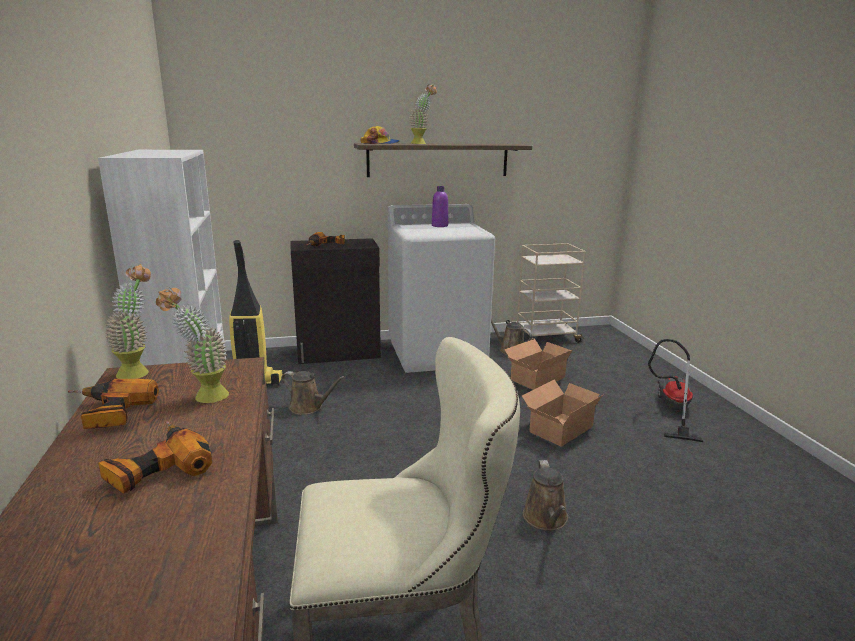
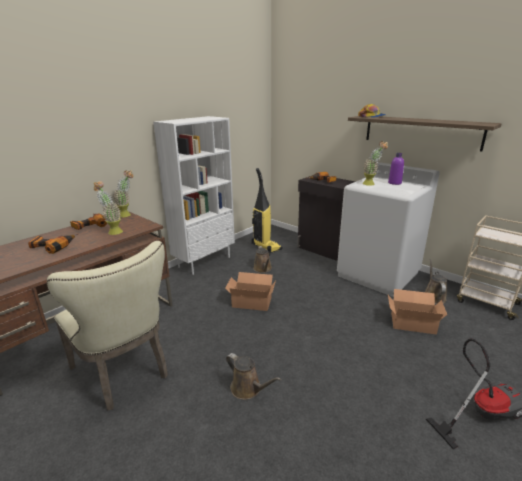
camera: 55 degrees right, 5 degrees up
(422, 143) = (402, 118): potted plant -> potted plant (371, 184)
(546, 519) = (248, 389): brown watering can -> brown watering can turned 105 degrees counterclockwise
(558, 428) = (357, 357): cardboard box -> cardboard box (251, 301)

